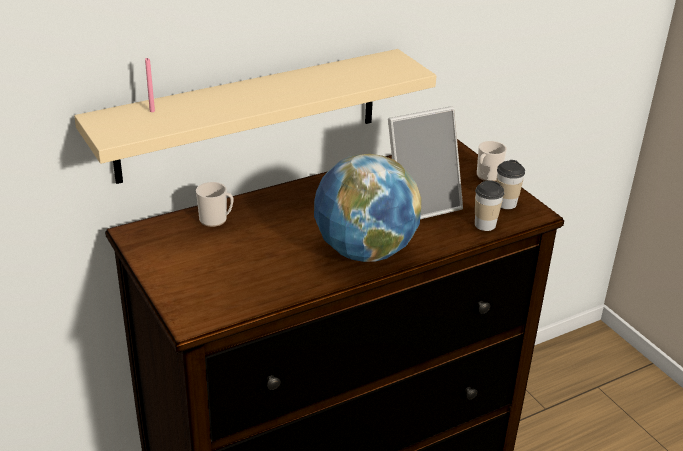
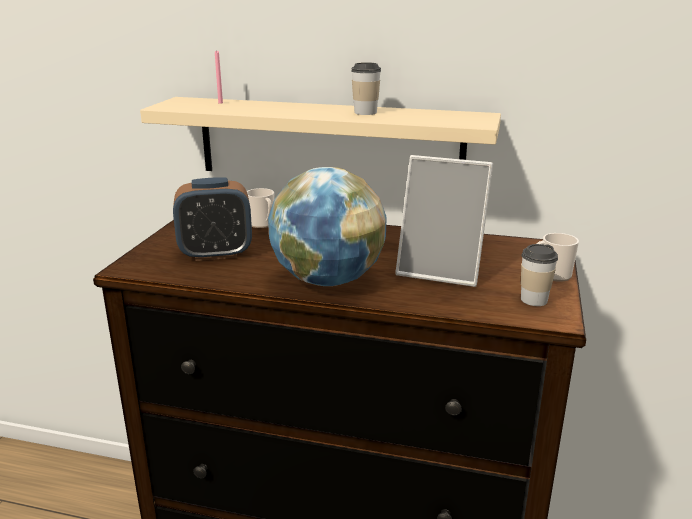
camera: 45 degrees right, 10 degrees down
(237, 269) = (216, 254): none -> alarm clock
(485, 224) = (478, 306): cup -> cup (365, 112)

